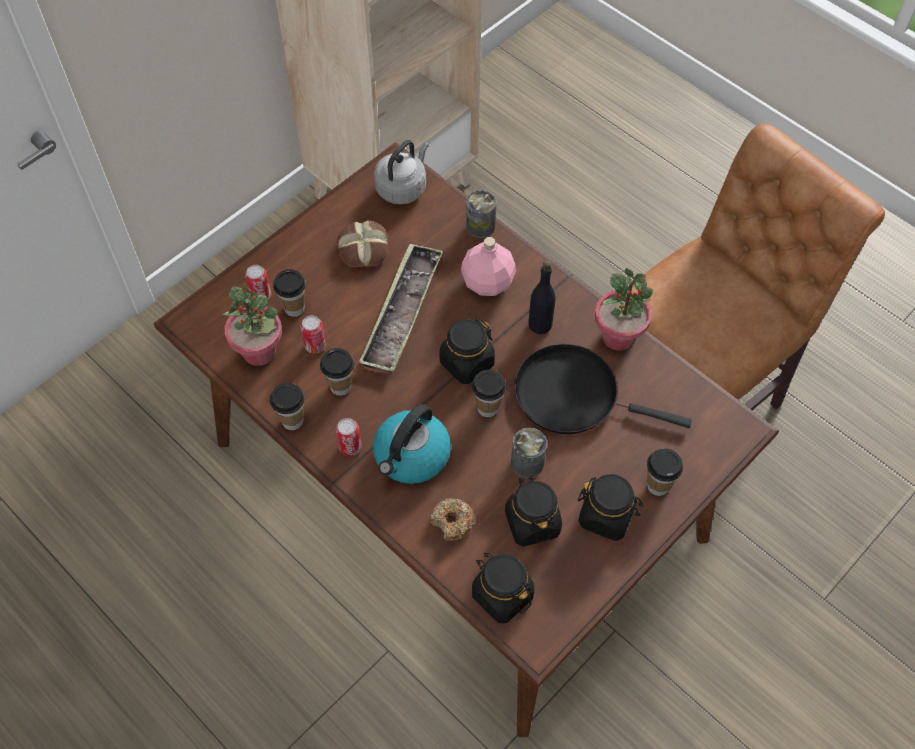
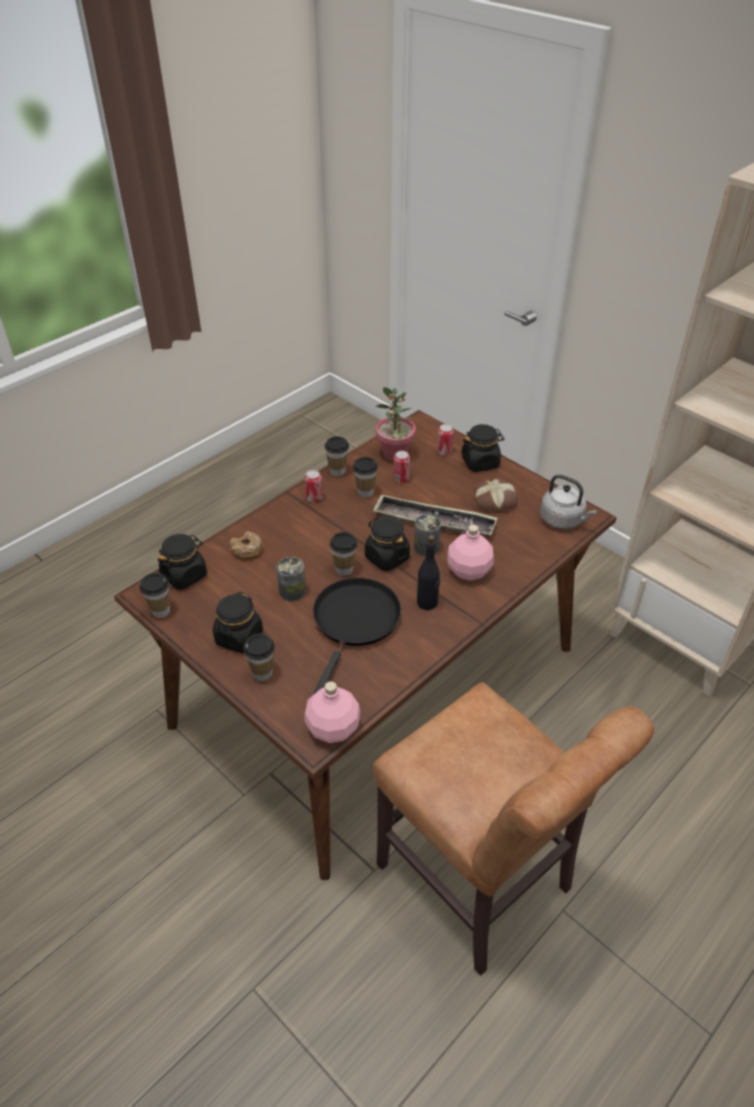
camera: 90 degrees right, 15 degrees down
(294, 308) = (434, 468): cup -> cup (160, 611)
(411, 456) = (304, 529): kettle -> none
(480, 226) = (529, 567): can -> can (426, 548)
(532, 522) = (240, 593): black jar -> black jar (480, 462)
(618, 336) = (416, 655): potted plant -> none
(722, 412) = (333, 727): none -> pink bottle

